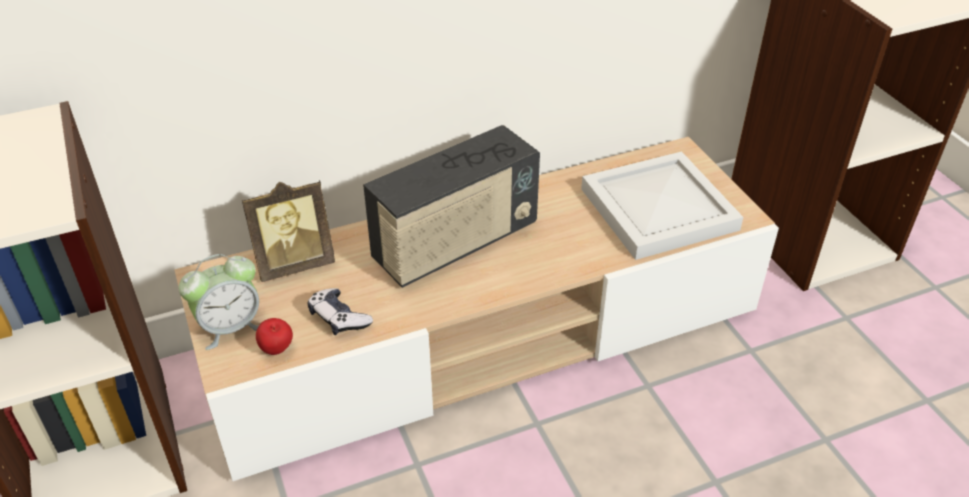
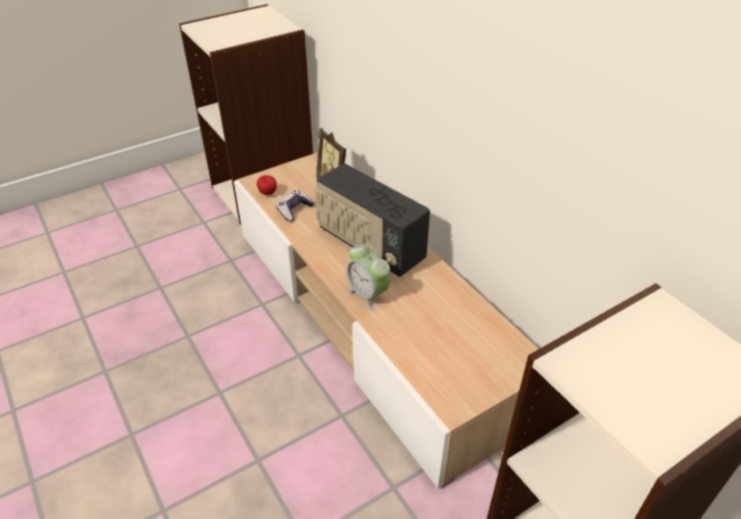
camera: 80 degrees right, 0 degrees up
(230, 327) = (283, 176): alarm clock -> alarm clock (368, 294)
(661, 210) = (442, 350): white tray -> none

